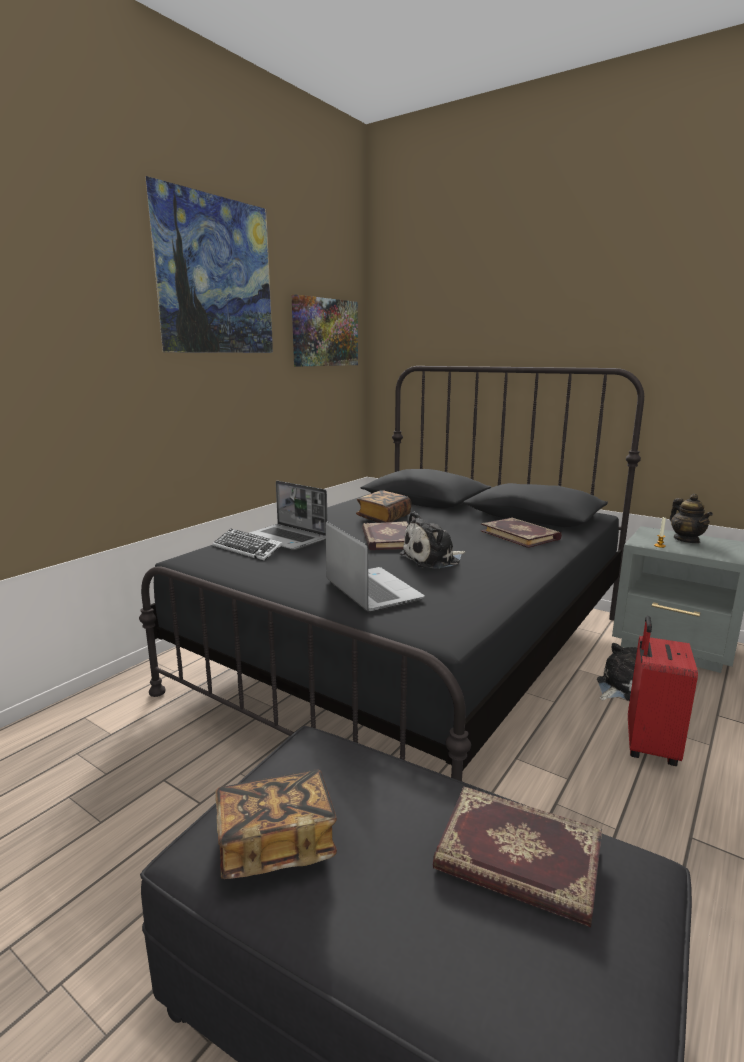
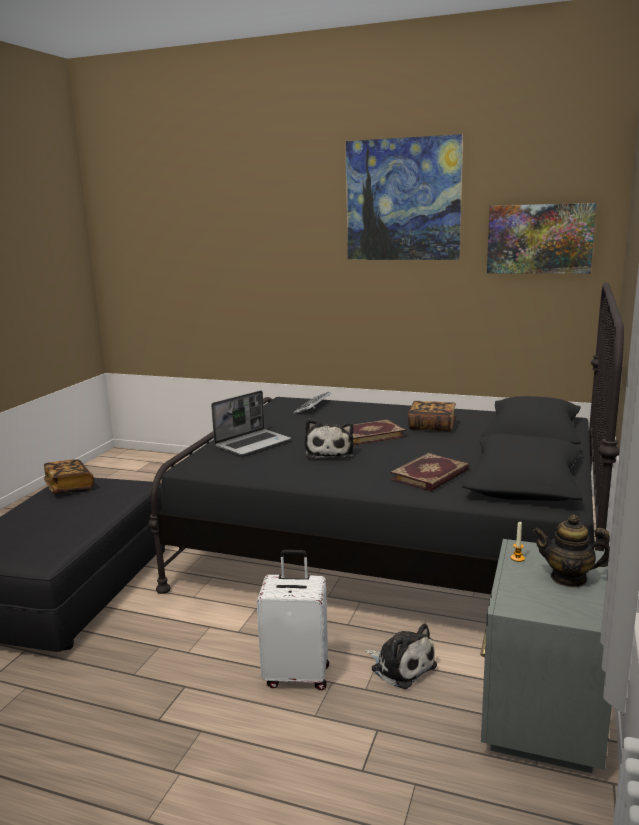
camera: 75 degrees right, 0 degrees up
(287, 539) = (344, 411): laptop -> none
(433, 559) = (330, 452): plush toy -> plush toy turned 135 degrees counterclockwise
(518, 859) = (51, 530): book -> none
(648, 746) = (297, 675): red suitcase -> white suitcase
(686, 540) = (569, 578): teapot -> teapot turned 45 degrees clockwise

